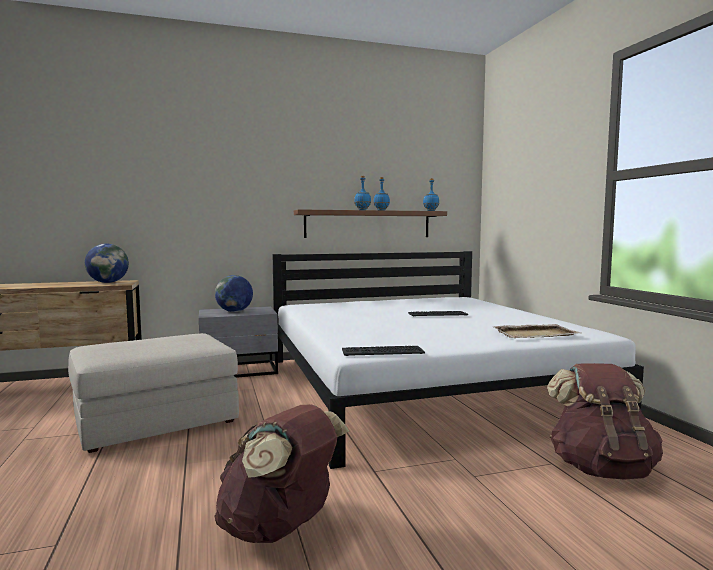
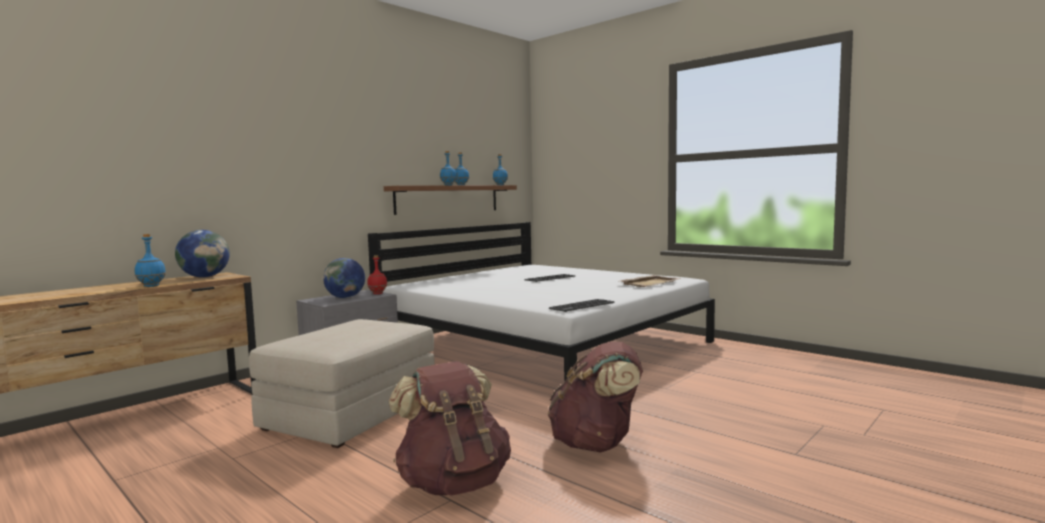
camera: 30 degrees left, 0 degrees up
(52, 286) = (151, 286): none -> blue bottle
(265, 311) = (377, 293): none -> red bottle
(601, 469) = (726, 368): brown backpack -> brown backpack (453, 482)

